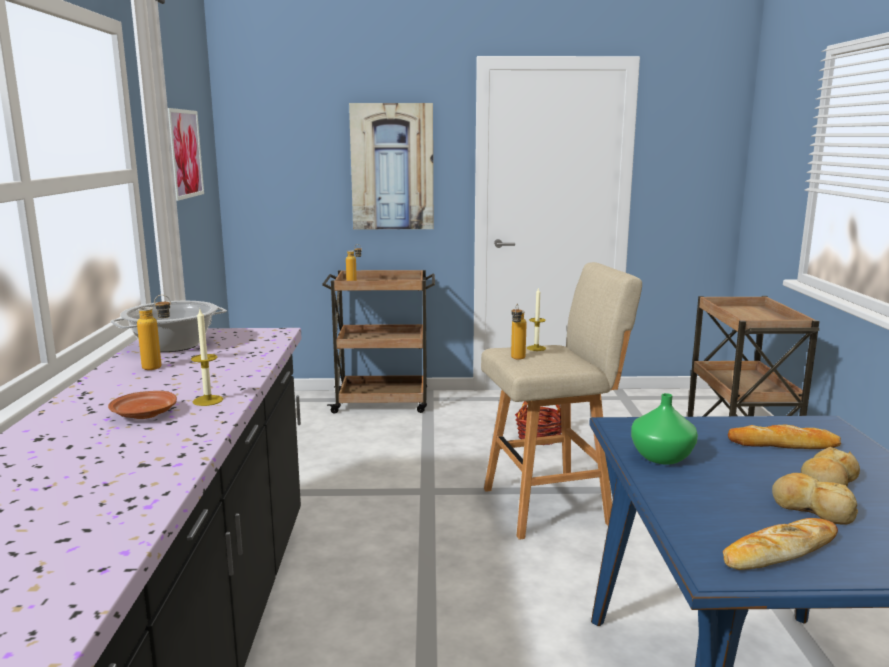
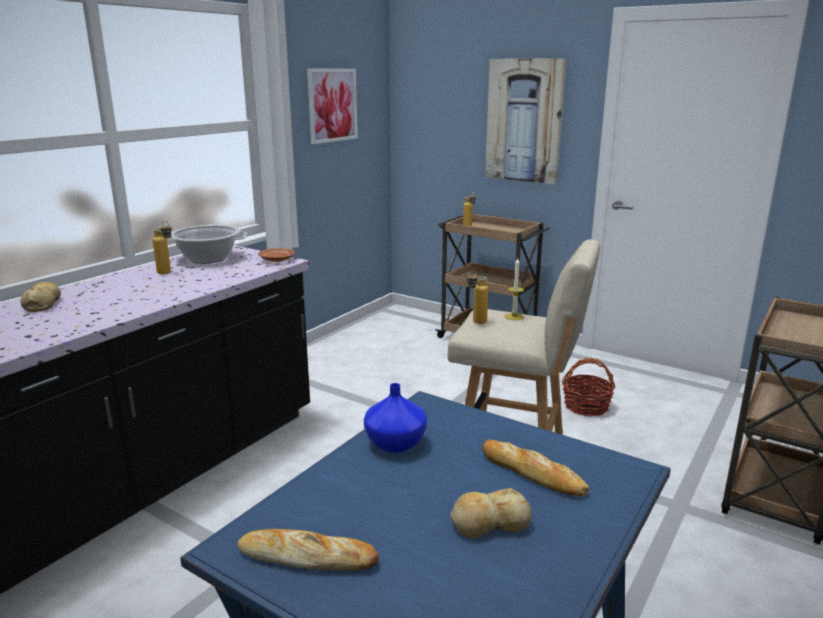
camera: 35 degrees right, 5 degrees up
(144, 414) = (94, 304): brown plate -> brown plate (276, 260)
(208, 400) = (140, 303): candle -> none
(661, 458) = (394, 444): green vase -> blue vase
(812, 509) = (417, 538): bread -> bread (43, 304)

